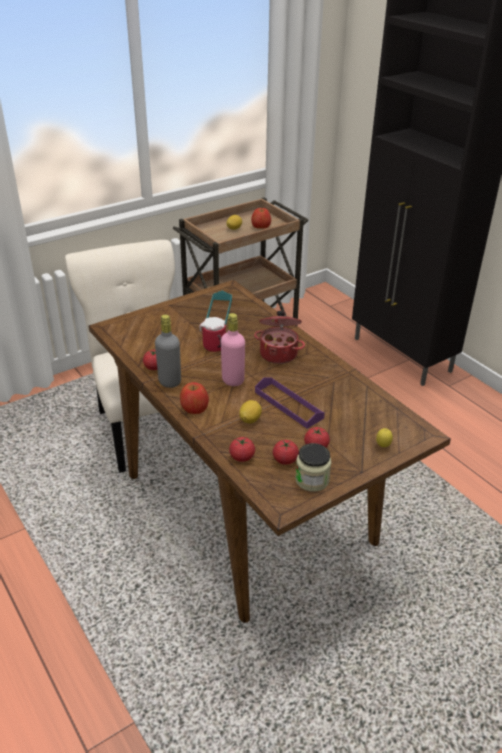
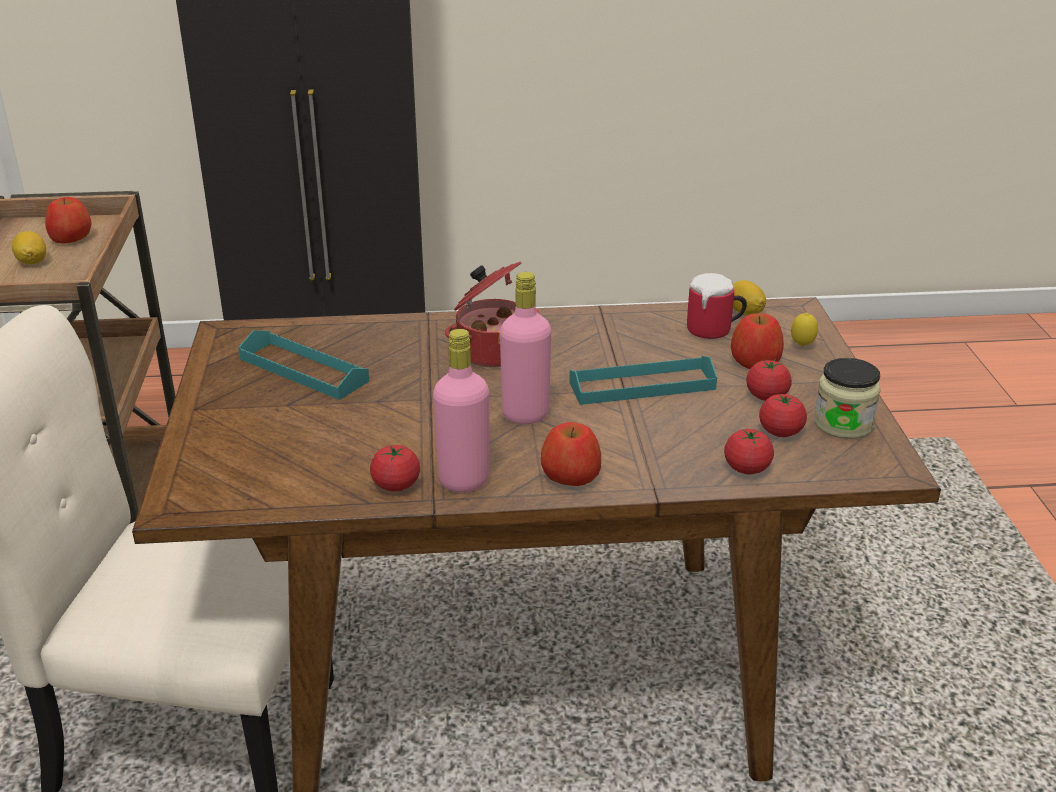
camera: 60 degrees left, 5 degrees down
(170, 382) = (464, 480): grey bottle -> pink bottle
(214, 348) = (405, 403): mug -> mug (714, 331)
(250, 419) = (651, 431): lemon -> lemon (745, 312)
(288, 405) = (642, 386): purple tray -> turquoise tray
(349, 434) = (755, 361): none -> apple

